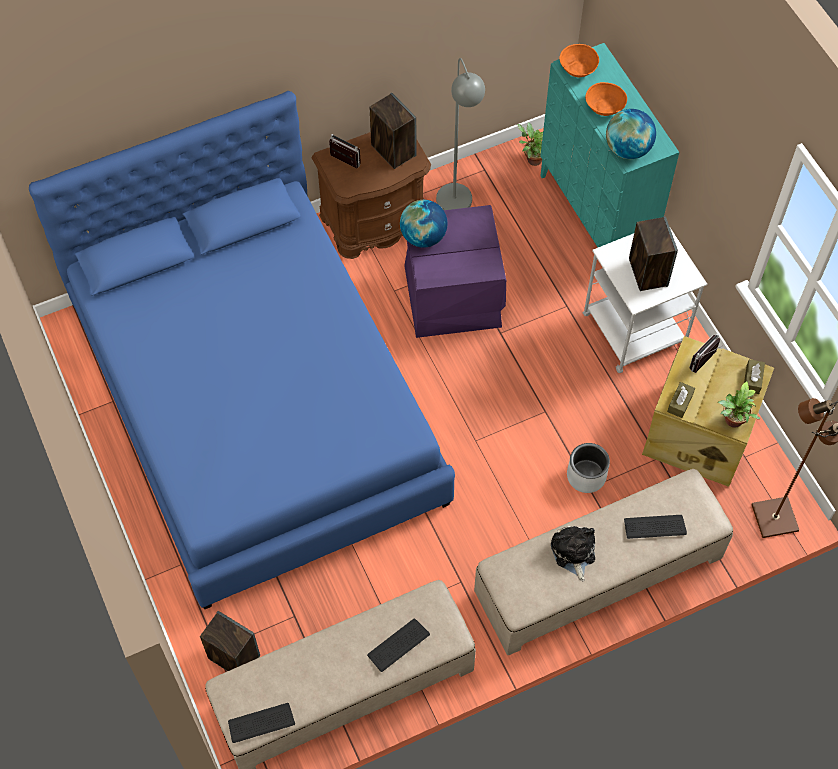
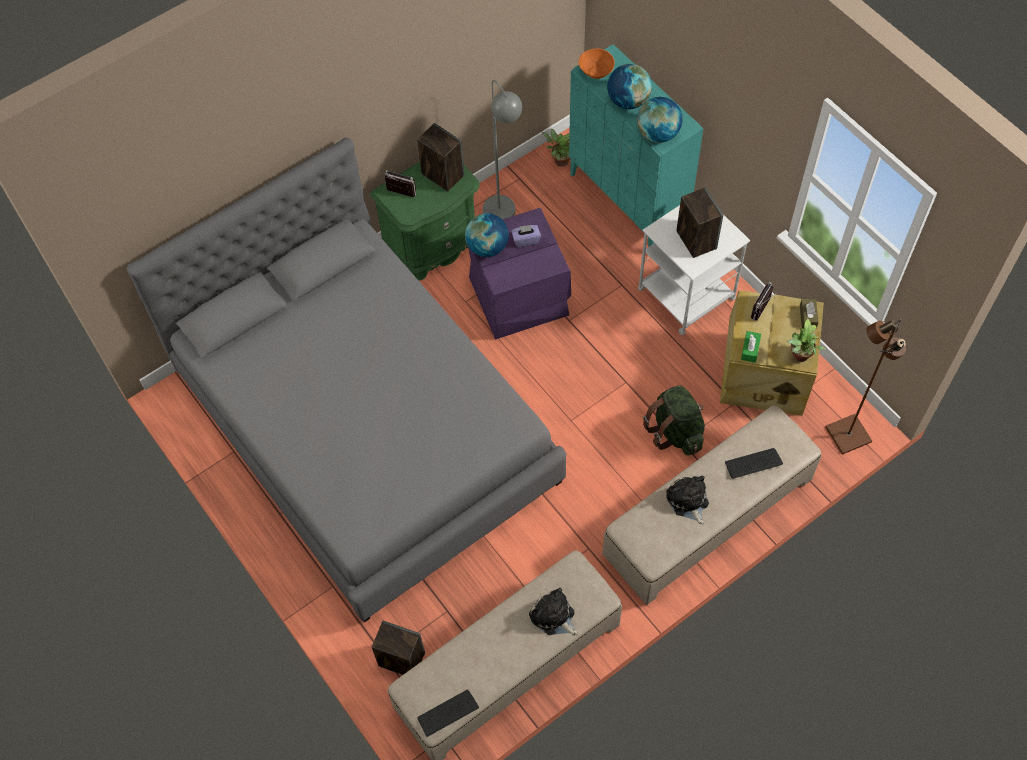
camera: 10 degrees left, 0 degrees up
(257, 403) = (366, 426): blue bed -> grey bed
(376, 223) = (435, 244): brown nightstand -> green nightstand
(398, 645) = (553, 616): keyboard -> plush toy
(466, 237) = (526, 240): none -> purple tissue box
(586, 475) = (675, 431): grey planter -> green backpack
(604, 107) = (628, 101): orange bowl -> globe
(680, 403) = (750, 349): brown tissue box -> green tissue box

